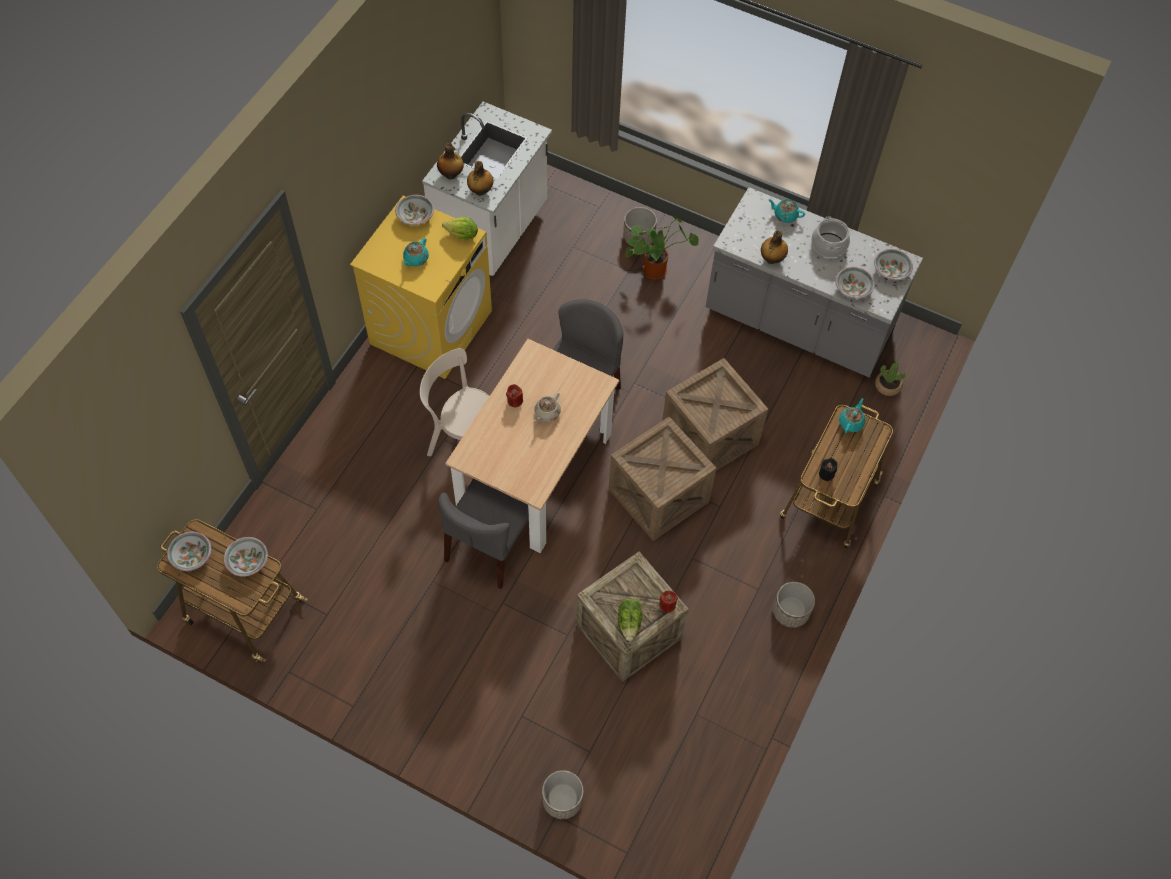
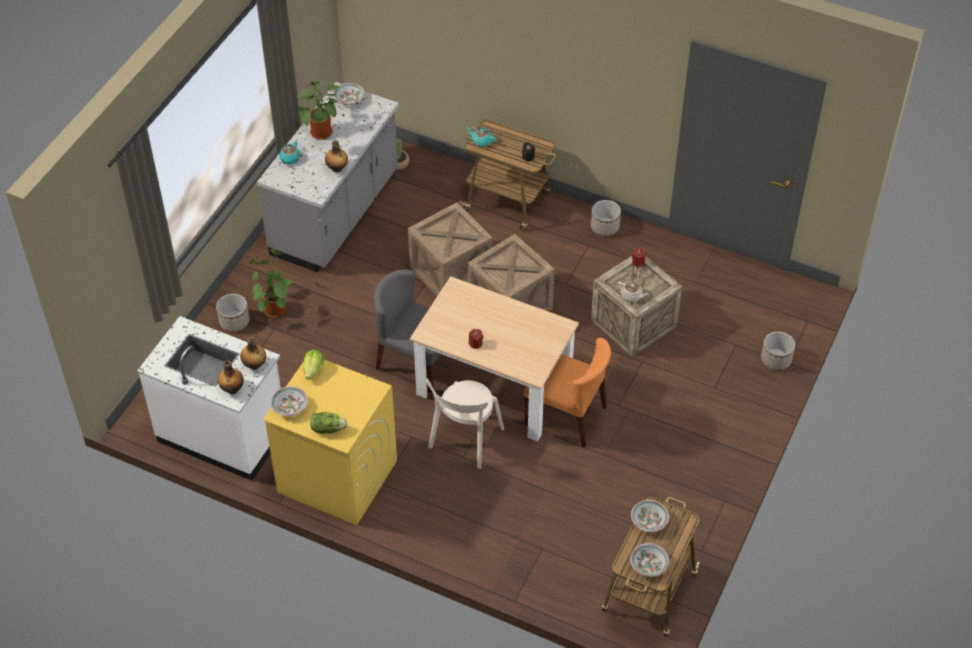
camera: 90 degrees left, 10 degrees down
(415, 259) = (341, 403): turquoise teapot -> none
(491, 545) = (566, 416): grey chair -> orange chair
(547, 413) = (487, 321): beige teapot -> beige teapot (632, 296)
(630, 622) = (656, 284): lettuce -> lettuce (328, 429)
(828, 245) = (322, 134): cooking pot -> potted plant
(853, 288) = (367, 122): bowl -> none

